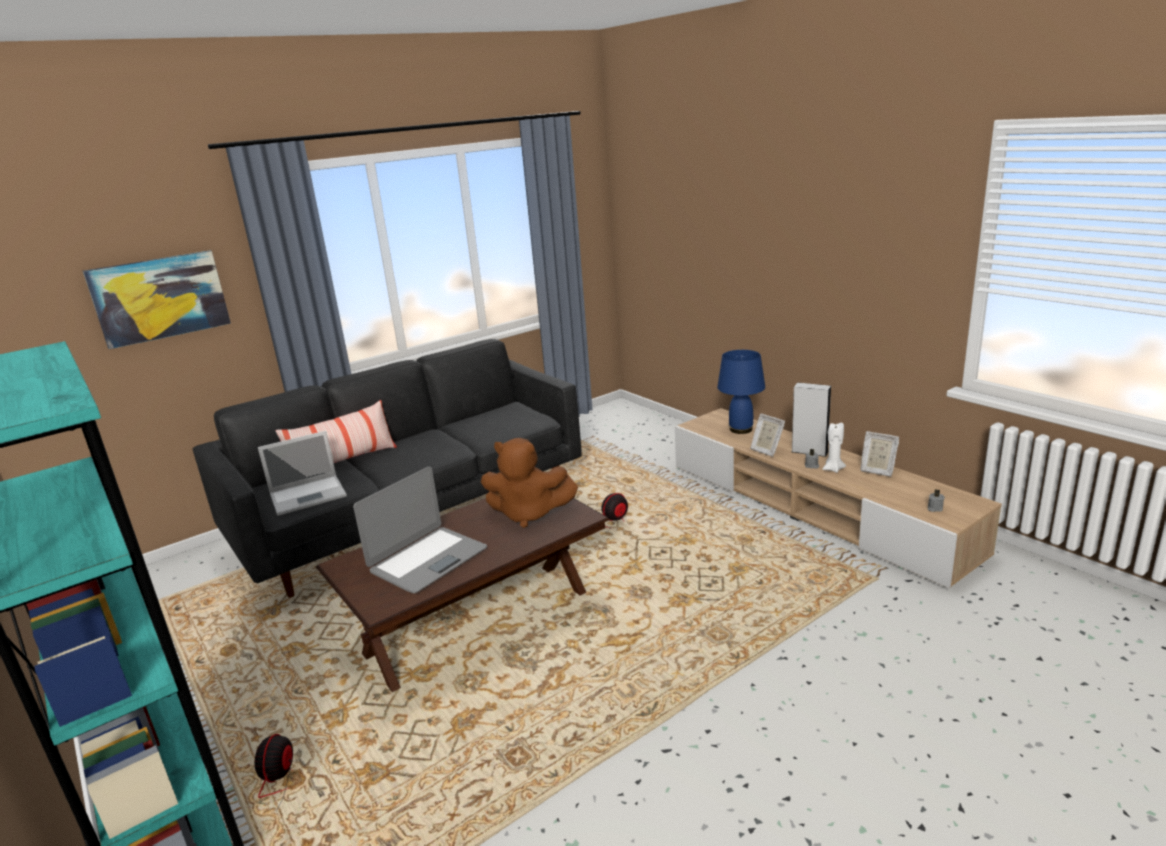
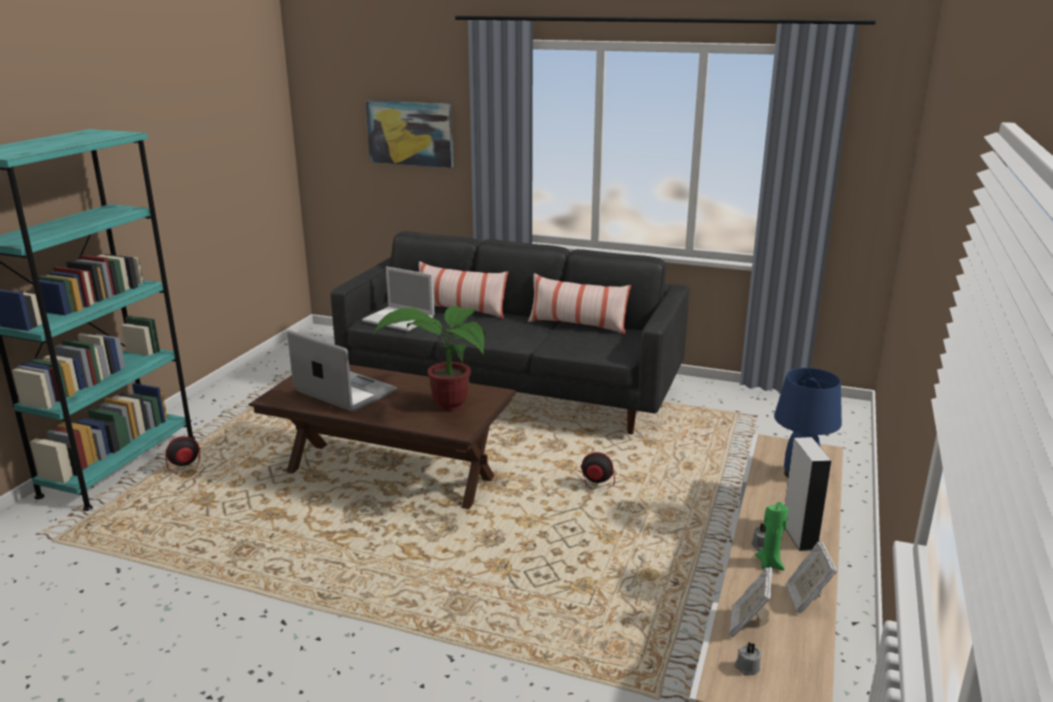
camera: 55 degrees right, 0 degrees up
(427, 560) = (344, 392): laptop -> laptop turned 150 degrees counterclockwise
(463, 422) = (577, 325): none -> pillow
(528, 514) = (445, 406): brown plush toy -> potted plant
(766, 450) = (763, 505): picture frame -> picture frame (748, 625)
(833, 469) = (770, 563): white candle -> green candle

